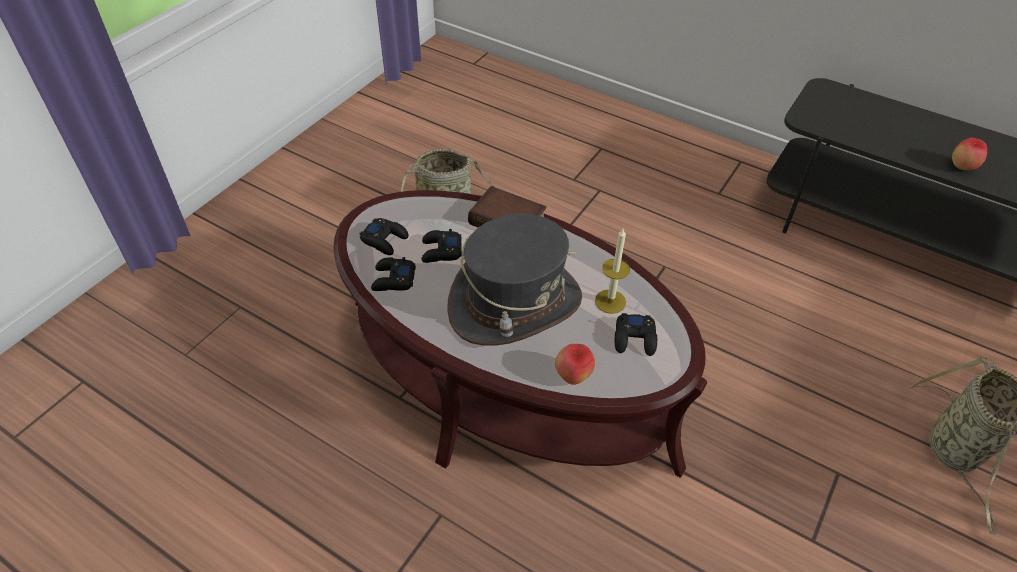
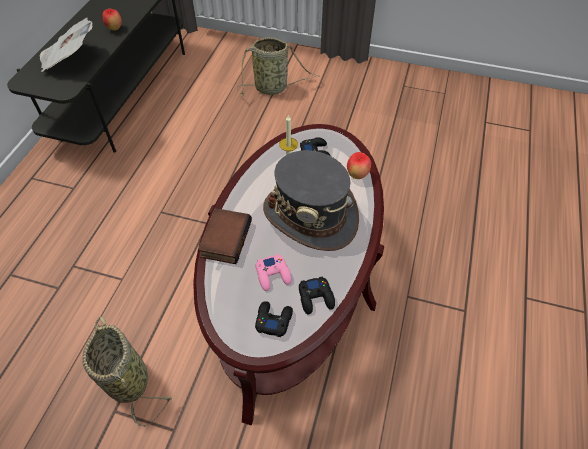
camera: 105 degrees left, 5 degrees up
(441, 251) = (273, 275): black game controller -> pink game controller
(874, 124) = (70, 60): none -> newspaper

